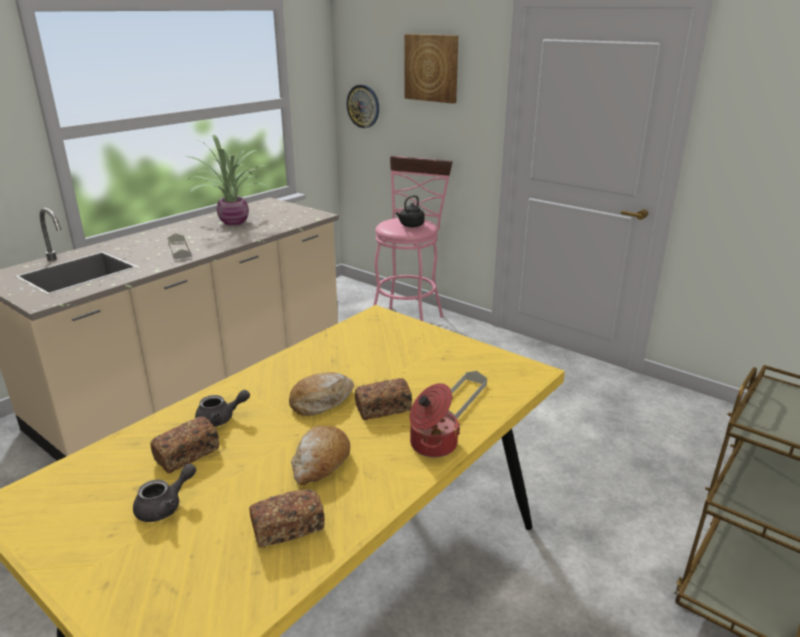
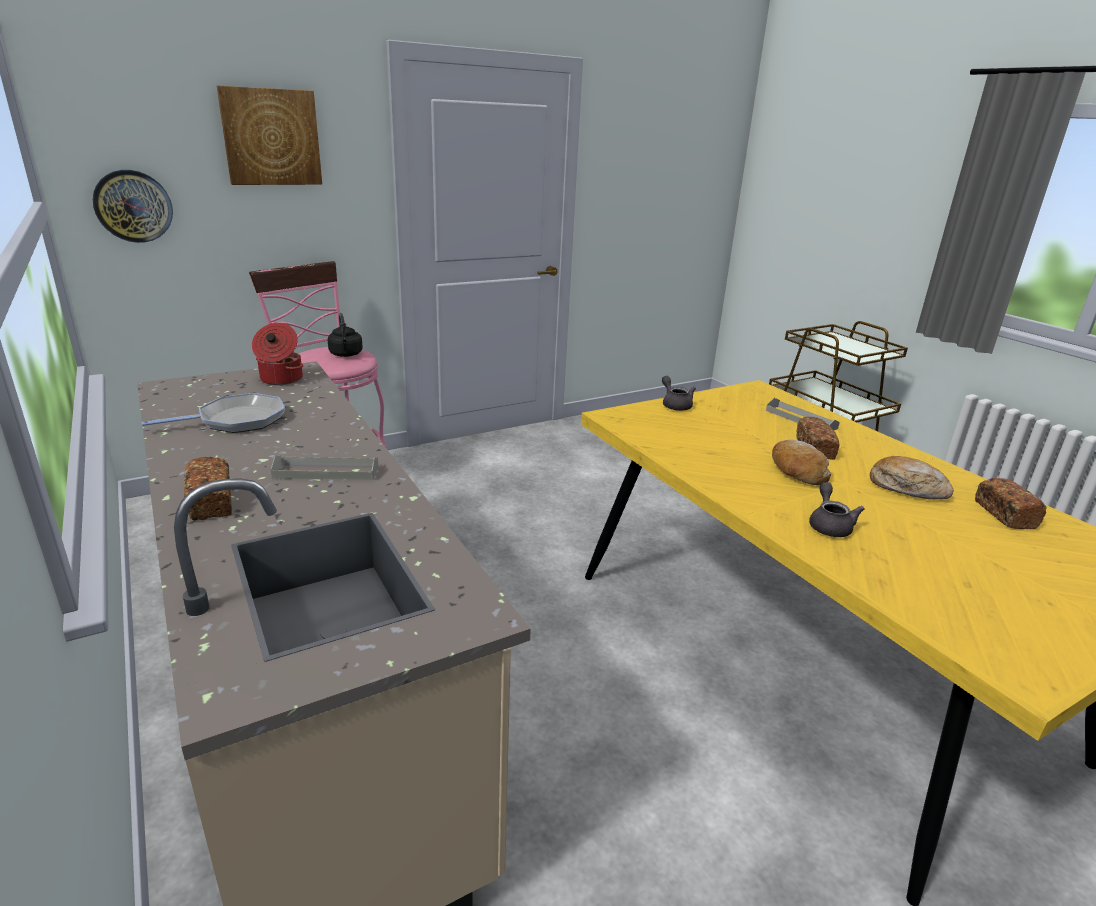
camera: 70 degrees left, 0 degrees up
(165, 506) = (994, 569): grey teapot -> grey teapot (675, 405)
(187, 455) = (902, 550): bread -> bread (212, 502)
(233, 222) = (237, 420): potted plant -> frying pan
(432, 444) = (872, 442): cooking pot -> cooking pot (280, 379)

